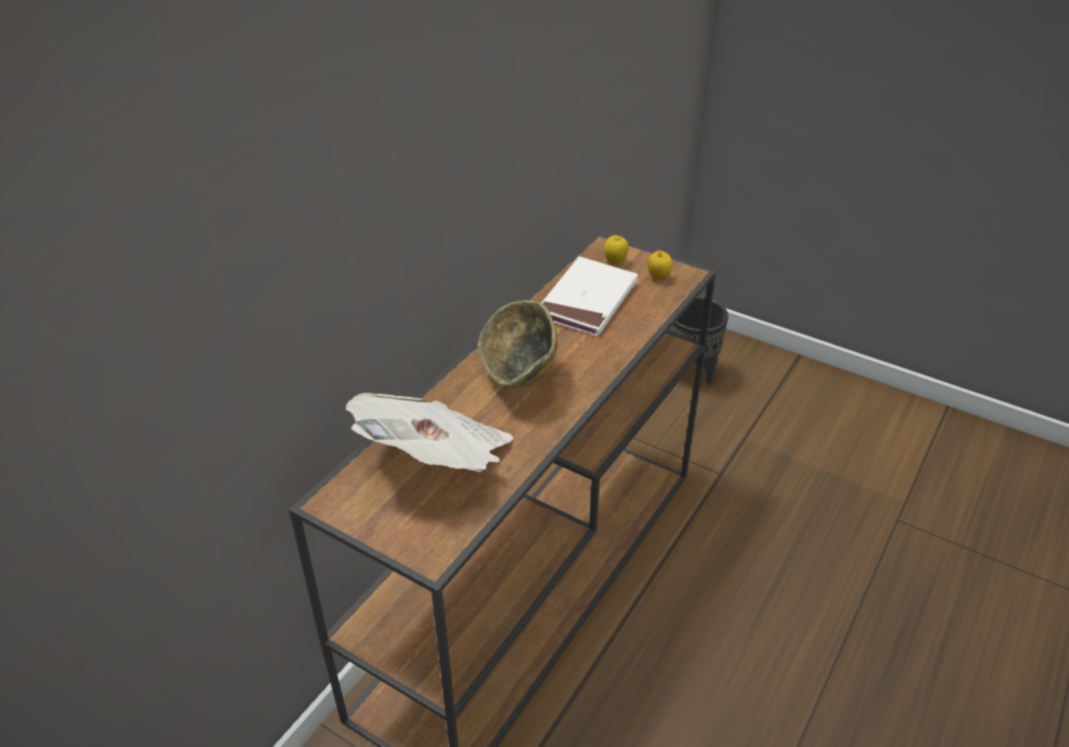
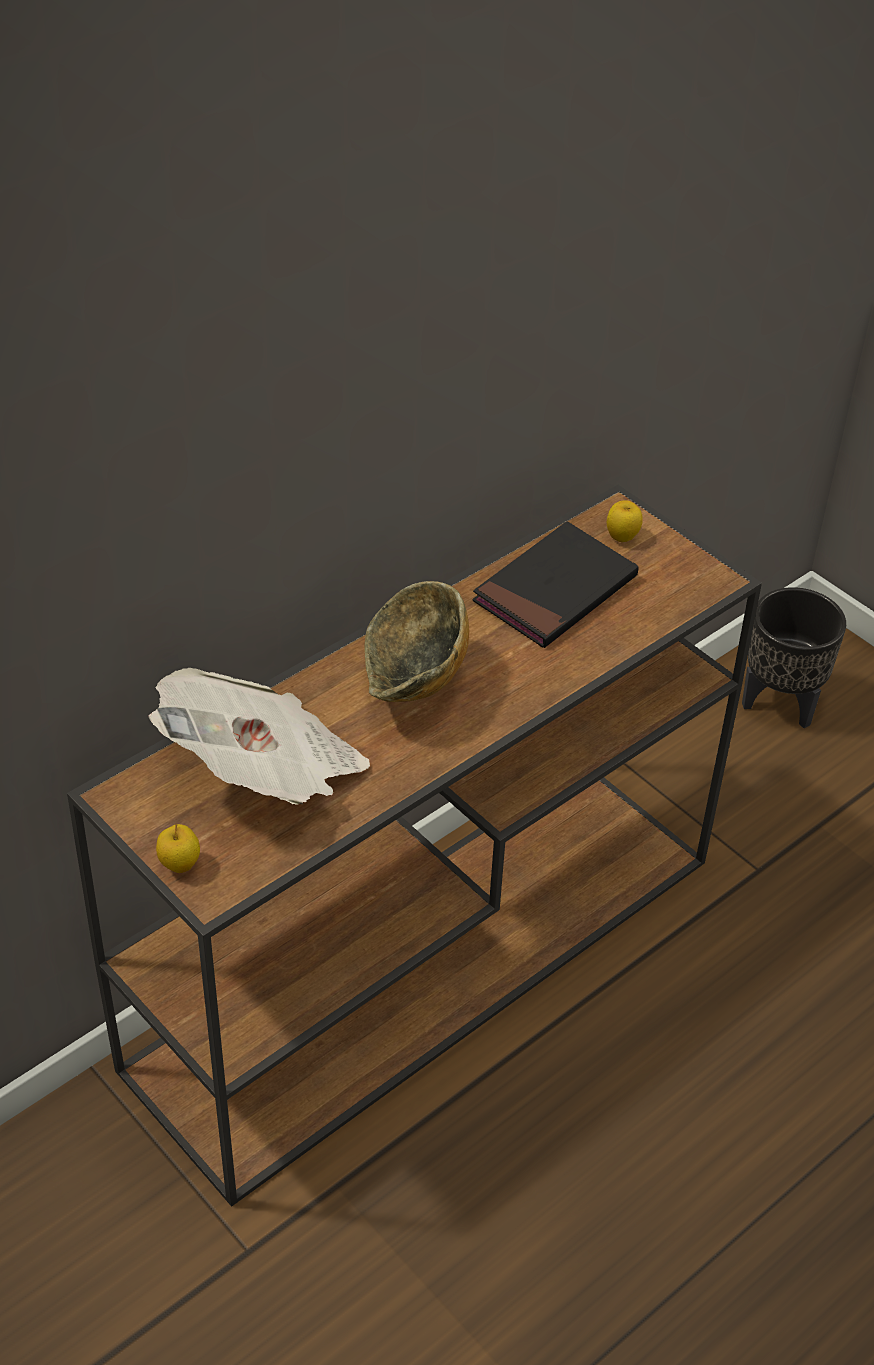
camera: 15 degrees right, 5 degrees up
(587, 301) = (555, 591): white book -> black book
(658, 277) = (672, 575): apple -> apple (179, 865)

